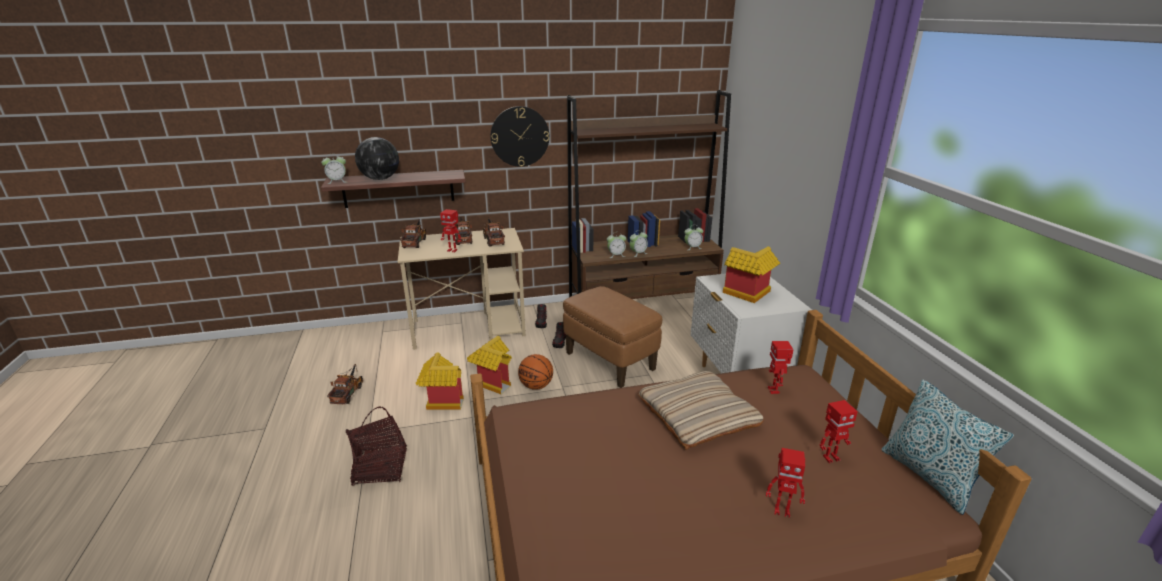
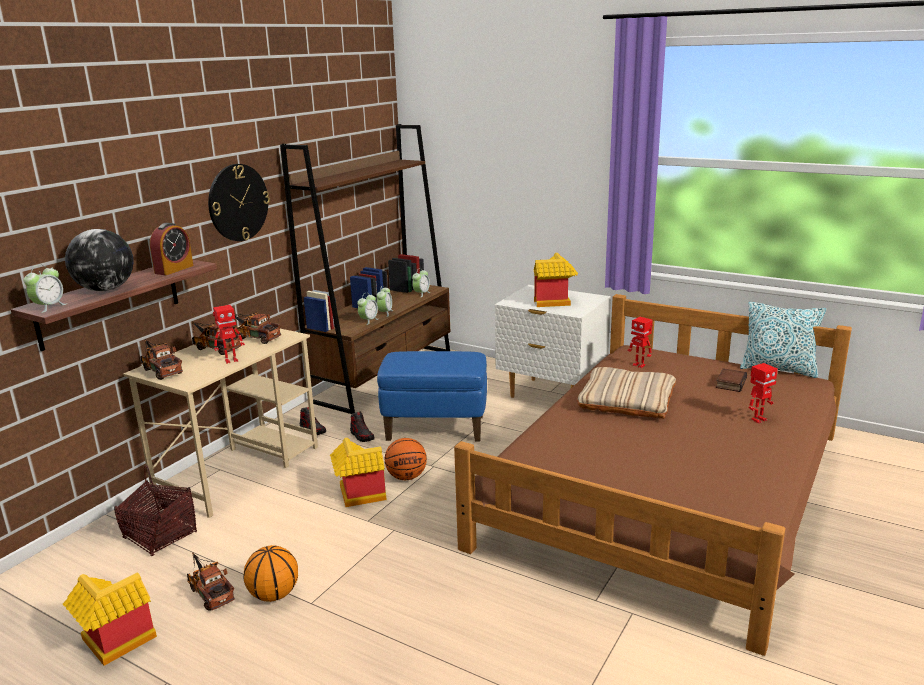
camera: 45 degrees left, 5 degrees down
(364, 415) = (274, 595): none -> basketball
(380, 468) = (385, 616): basket -> basket (160, 536)
(437, 176) = (174, 269): none -> alarm clock
(441, 401) = (337, 537): toy house -> toy house (113, 644)
(610, 361) = (436, 428): brown ottoman -> blue ottoman
(830, 457) = (730, 383): toy robot -> book

